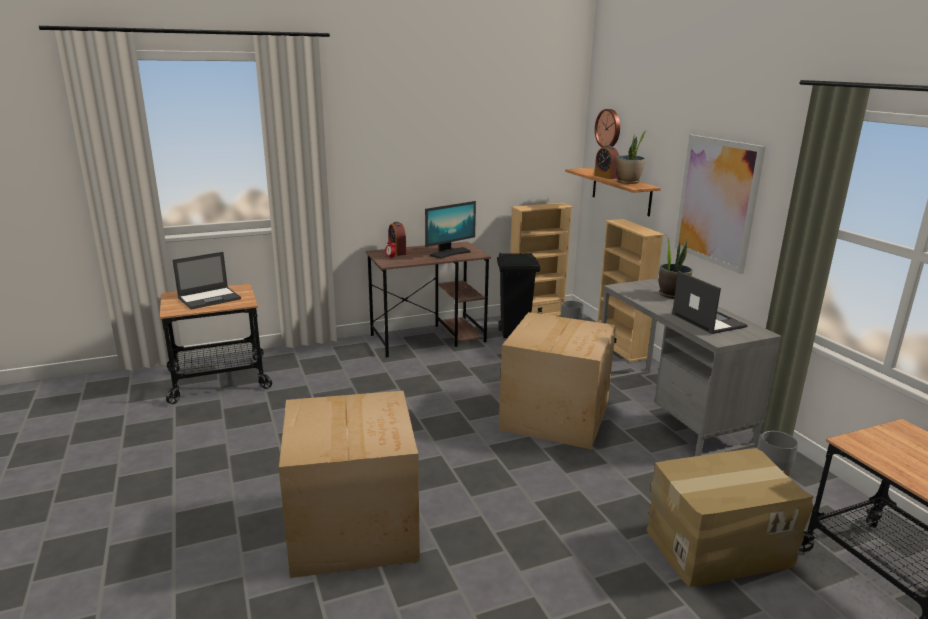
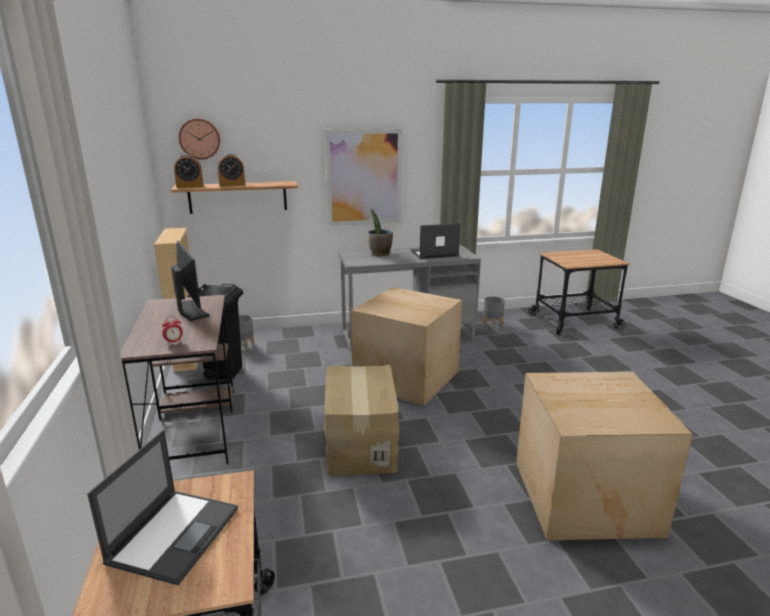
camera: 80 degrees left, 0 degrees up
(210, 298) = (175, 534): laptop -> laptop turned 45 degrees clockwise
(397, 252) = (151, 338): alarm clock -> alarm clock (190, 186)
(620, 348) = (293, 332): beige bookcase -> none
(628, 182) = (266, 183): potted plant -> none
(717, 546) = (562, 353): cardboard box -> cardboard box (359, 444)

